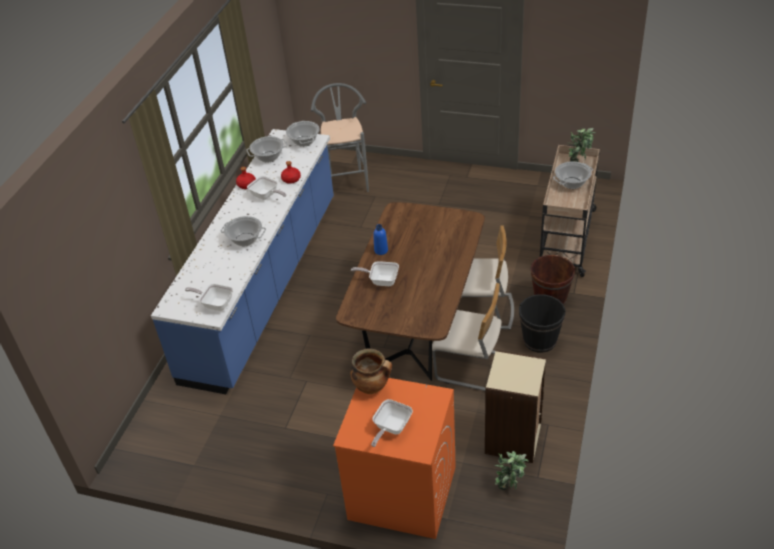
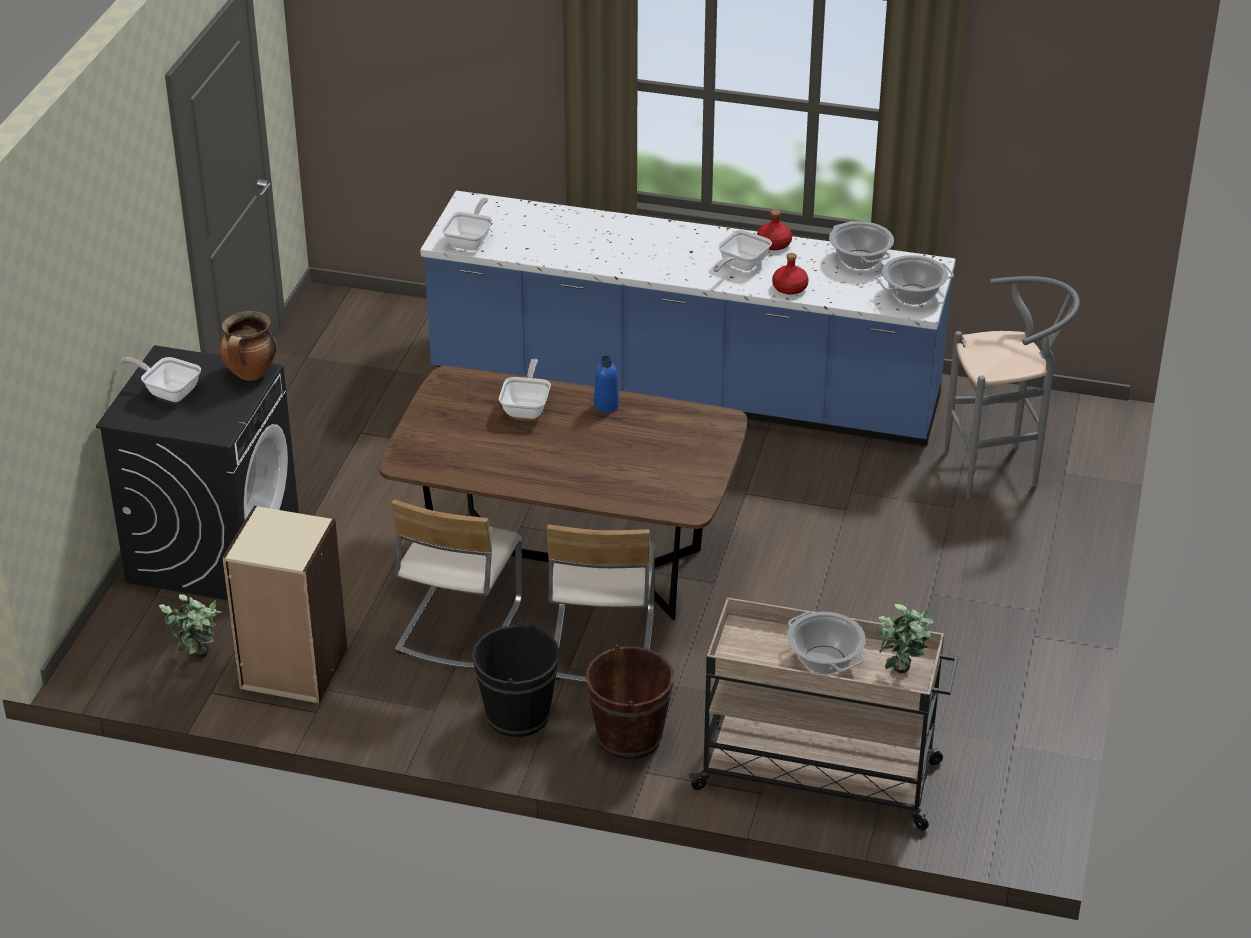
camera: 85 degrees right, 5 degrees down
(245, 239) = (622, 254): cooking pot -> none
(401, 493) = (213, 549): orange washing machine -> black washing machine

